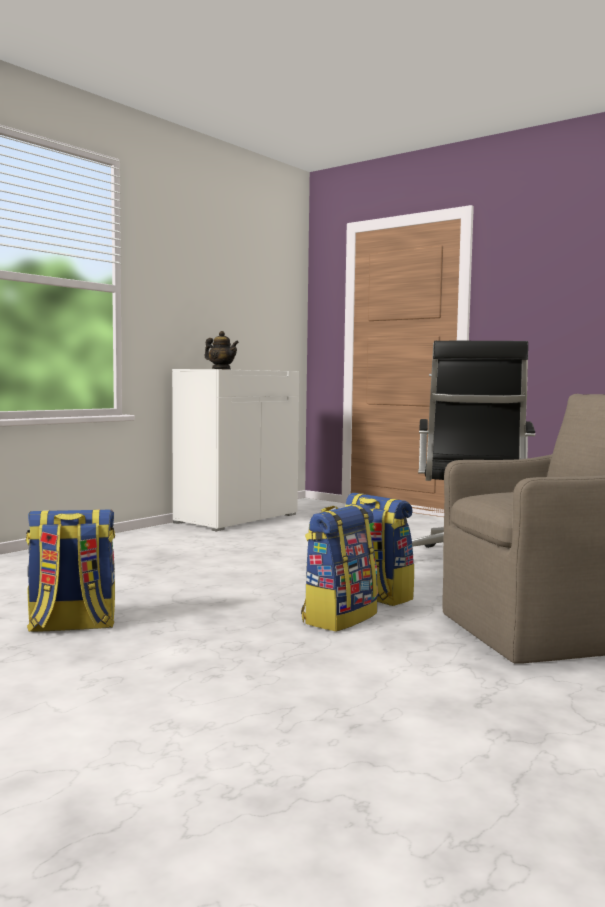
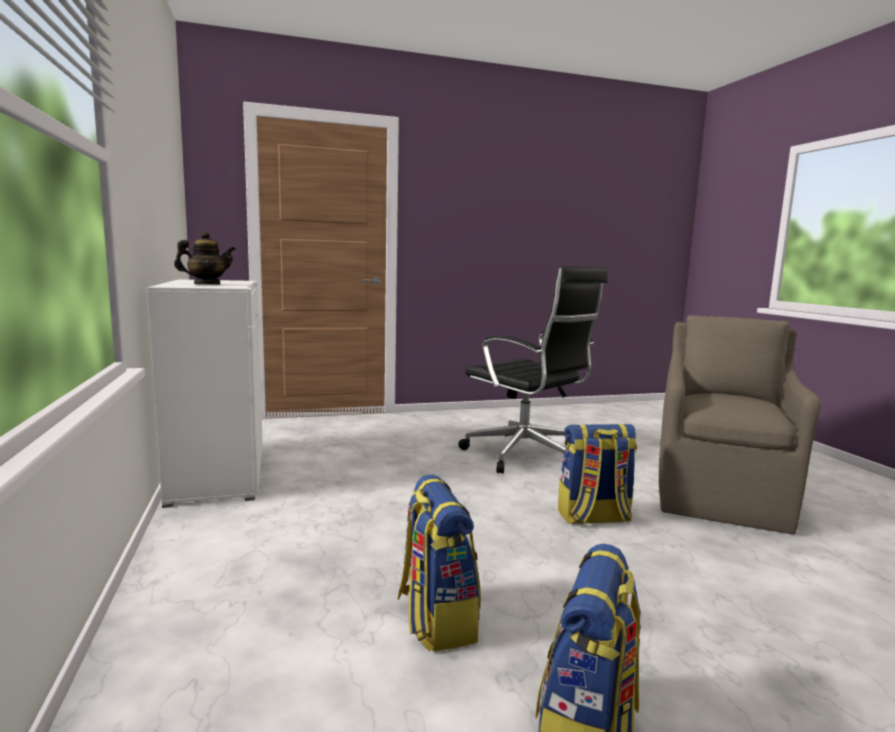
camera: 55 degrees left, 5 degrees up
(339, 618) = (649, 553): backpack -> backpack (436, 619)

